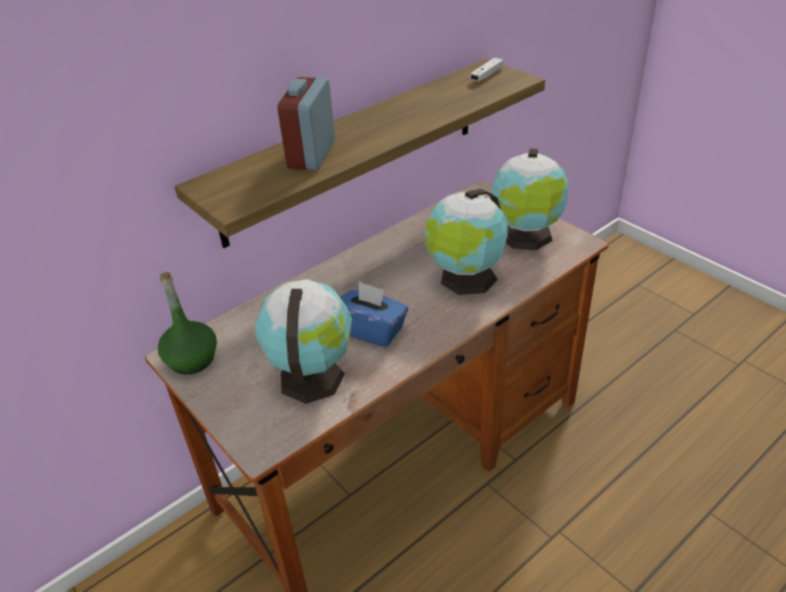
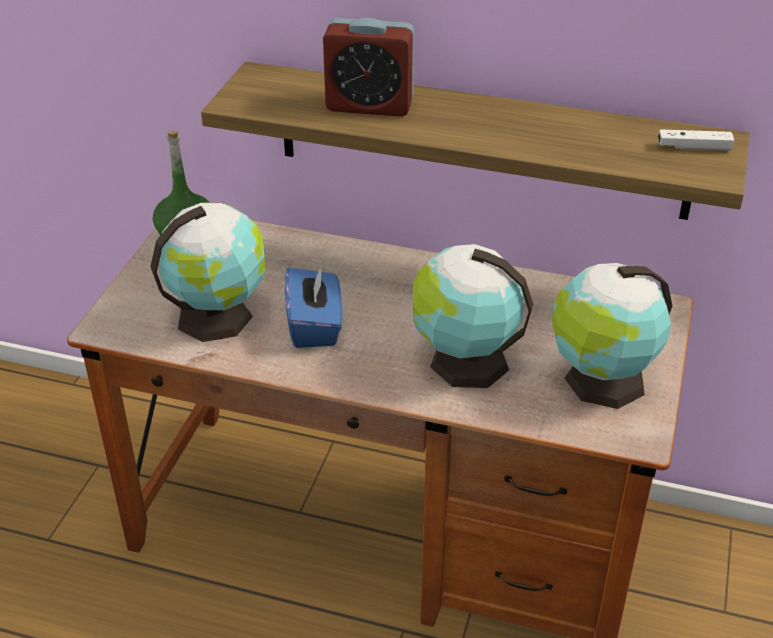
camera: 55 degrees right, 0 degrees up
(312, 154) = (369, 105): alarm clock -> alarm clock turned 150 degrees counterclockwise

